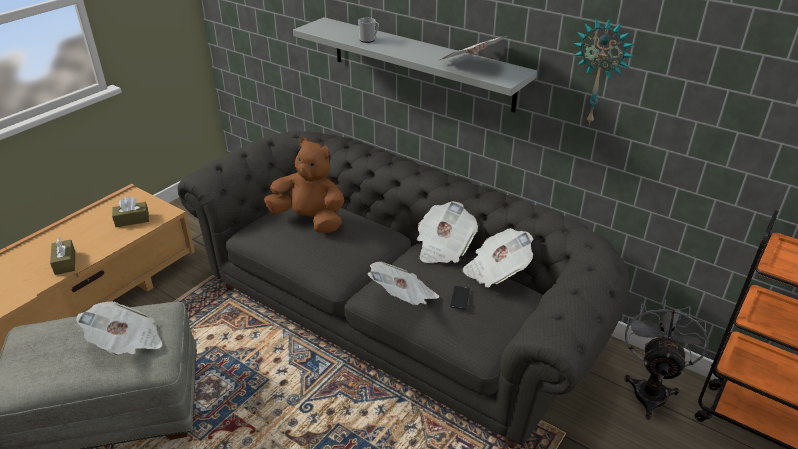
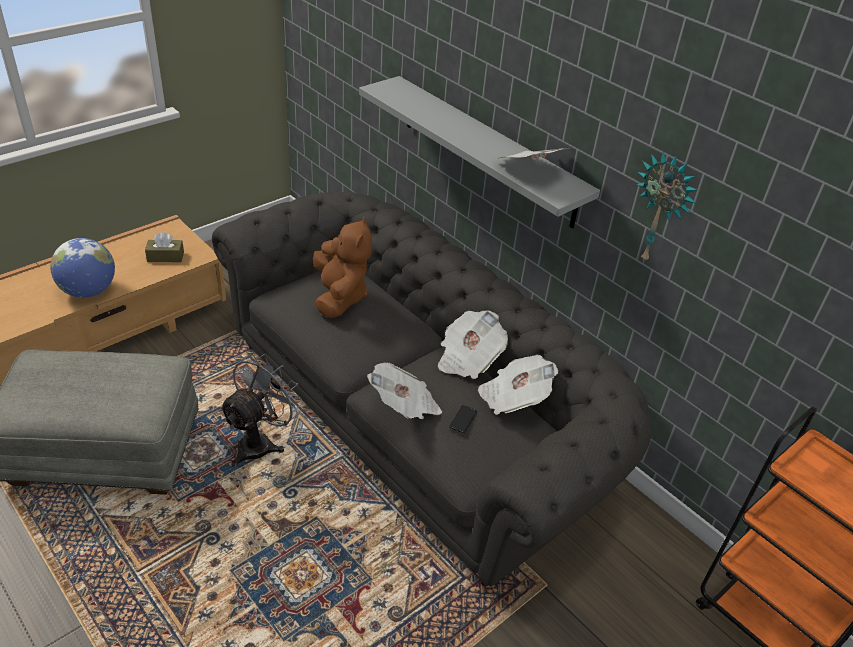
camera: 10 degrees right, 5 degrees up
(65, 262) = (89, 291): brown tissue box -> globe
(127, 343) = (122, 391): newspaper -> none
(310, 220) = (340, 296): brown plush toy -> brown plush toy turned 45 degrees clockwise
(369, 40) = (434, 116): mug -> none
(650, 389) = (660, 560): grey fan -> grey fan (261, 442)

